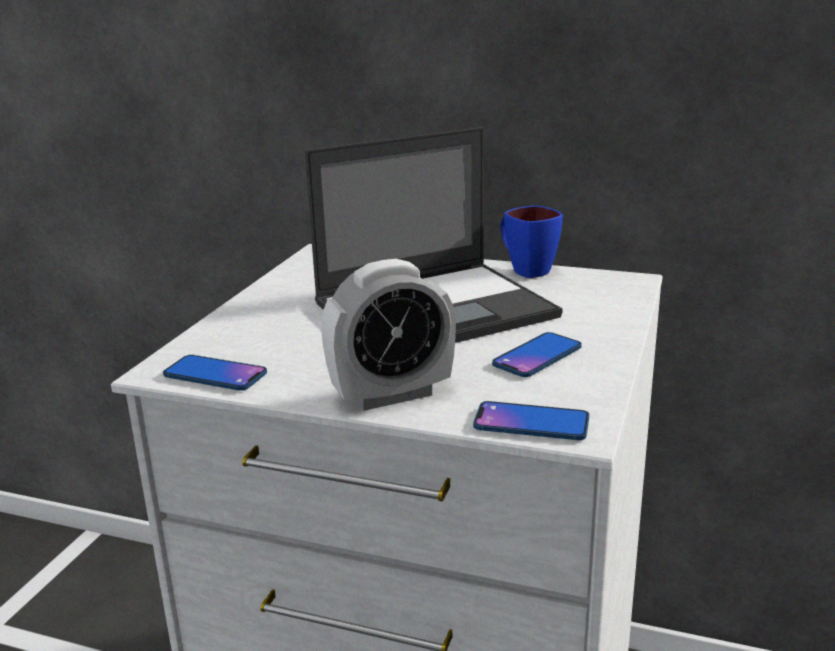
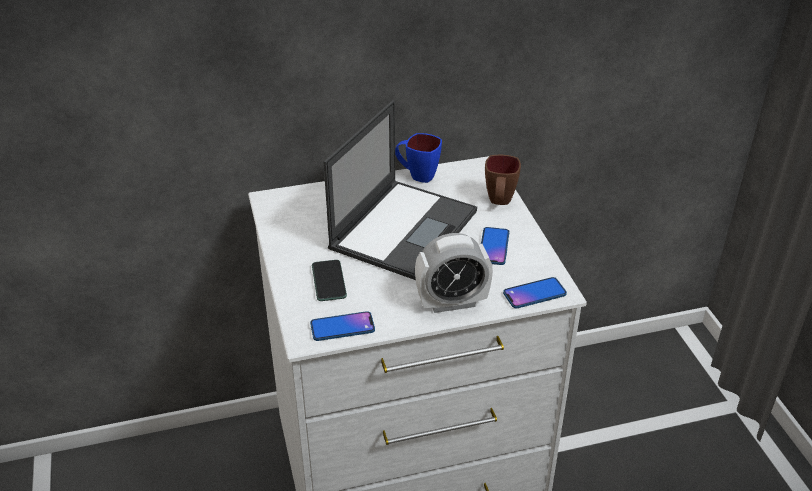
camera: 35 degrees left, 15 degrees up
(270, 330) = (329, 281): none -> phone
(391, 394) = (452, 302): alarm clock -> alarm clock turned 45 degrees clockwise
(608, 317) = (499, 203): none -> brown mug

